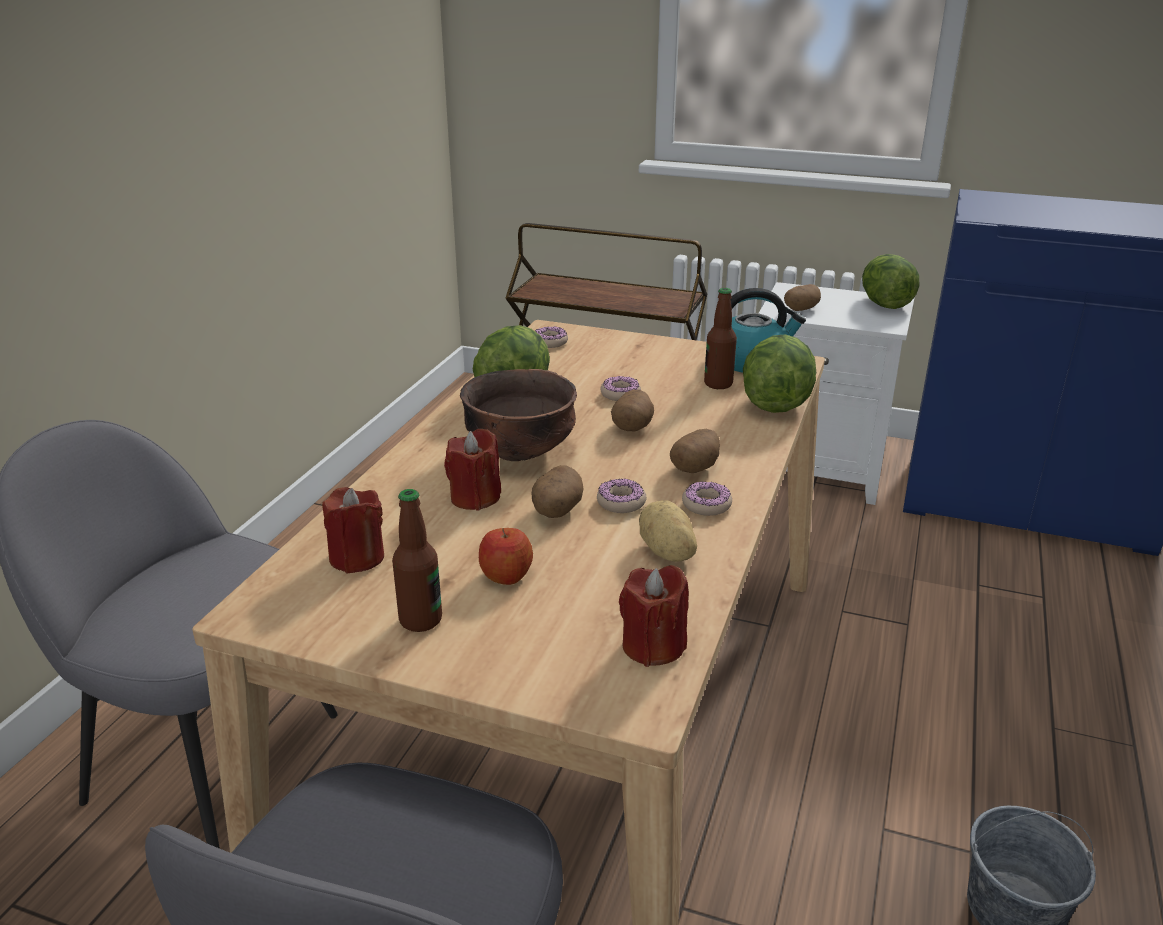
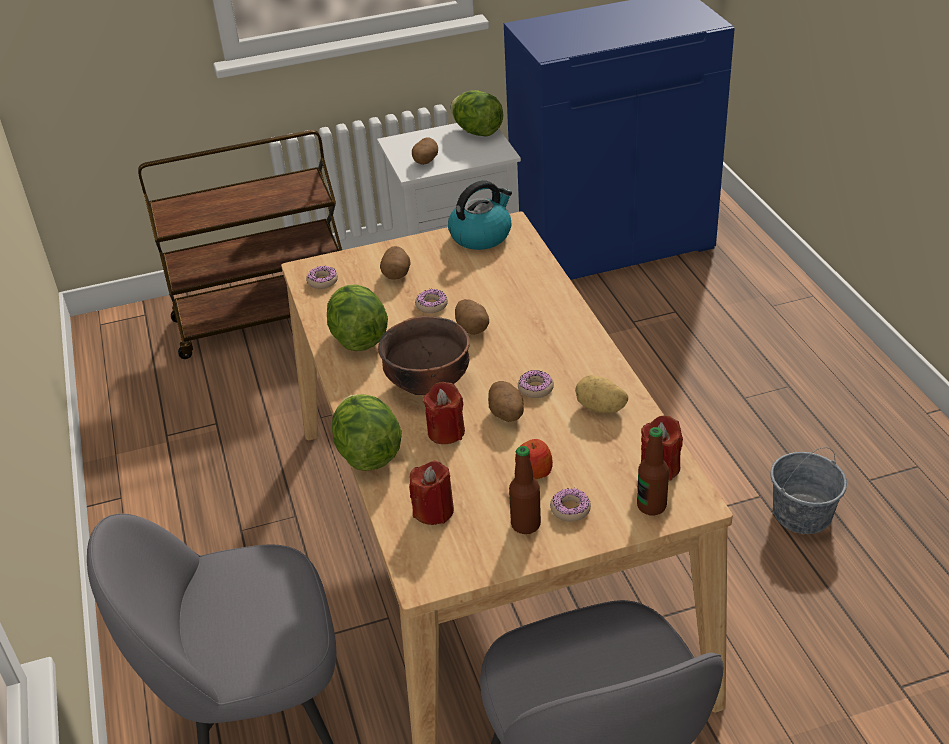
camera: 35 degrees left, 10 degrees up
(695, 467) = (547, 340): potato -> potato (396, 274)
(706, 505) = (584, 364): donut -> donut (570, 509)
(718, 384) = (483, 266): bottle -> bottle (651, 506)
(776, 403) = (536, 266): lettuce -> lettuce (368, 453)

